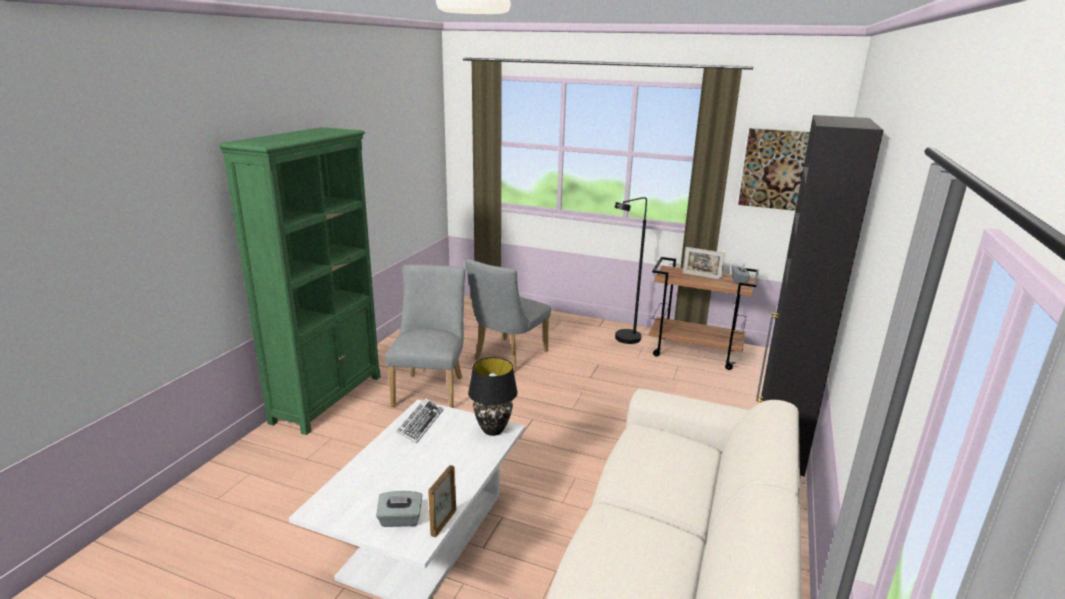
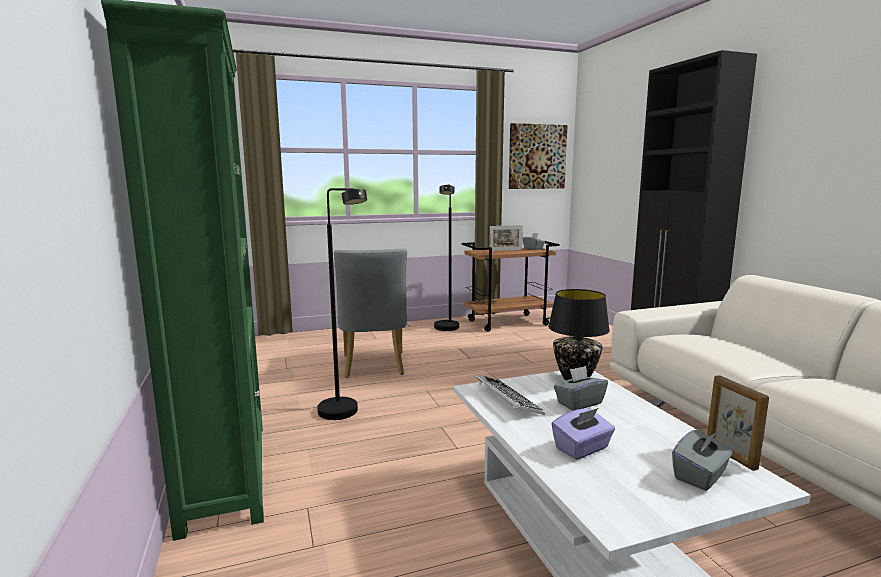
camera: 40 degrees left, 10 degrees down
(386, 472) = (582, 448): none -> purple tissue box
(431, 389) = (344, 415): grey chair -> black floor lamp
(451, 447) = (579, 403): none -> grey tissue box

